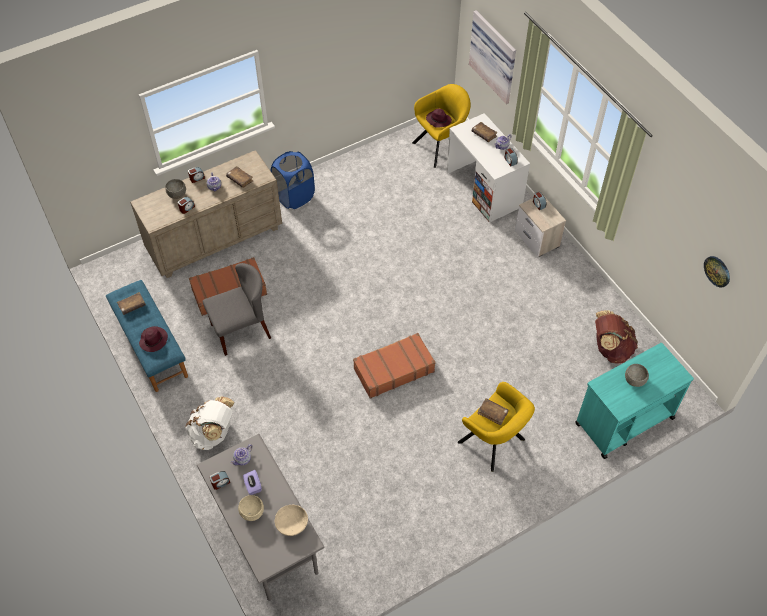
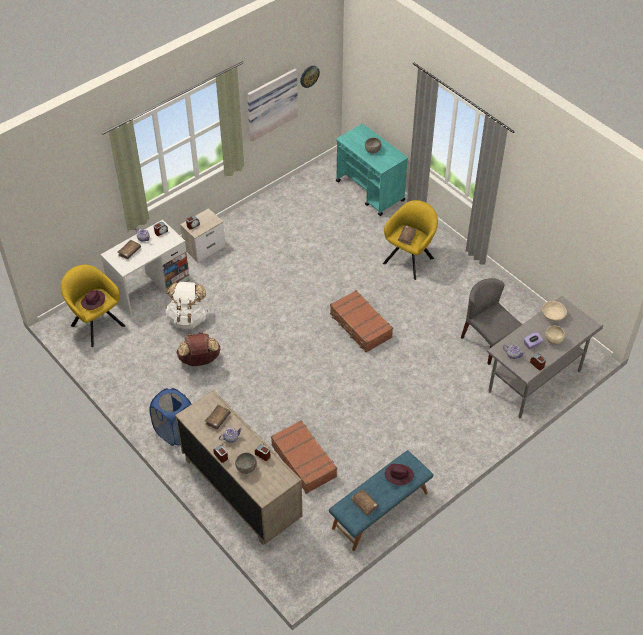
camera: 100 degrees left, 5 degrees down
(213, 433) = (456, 438): white backpack -> white backpack (188, 318)
(241, 330) = (346, 441): grey chair -> grey chair (488, 342)
(494, 56) = (71, 214): picture -> picture (271, 103)
(610, 349) = (308, 200): brown backpack -> brown backpack (199, 360)

